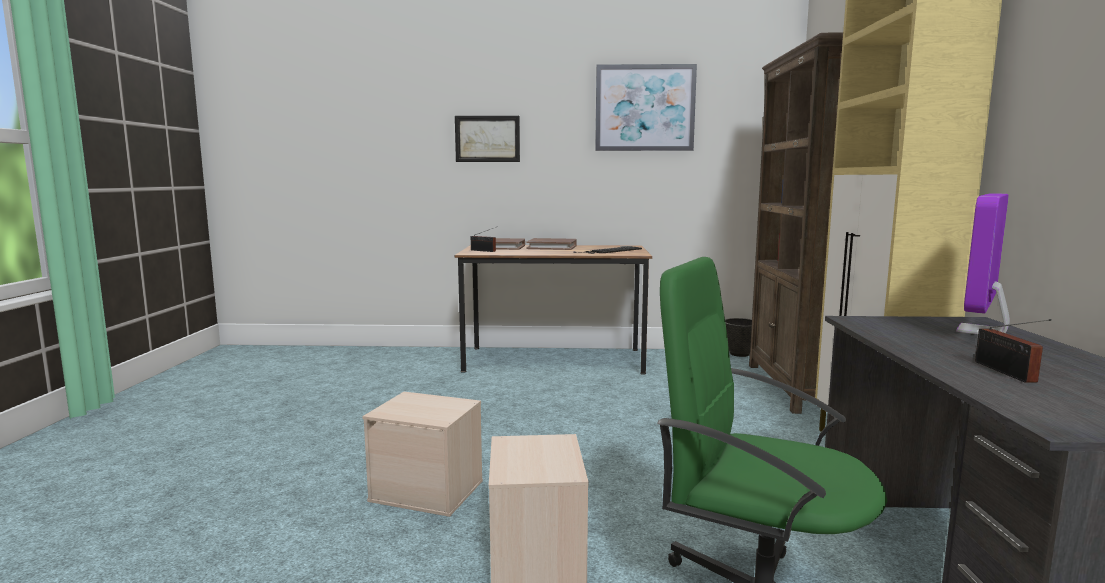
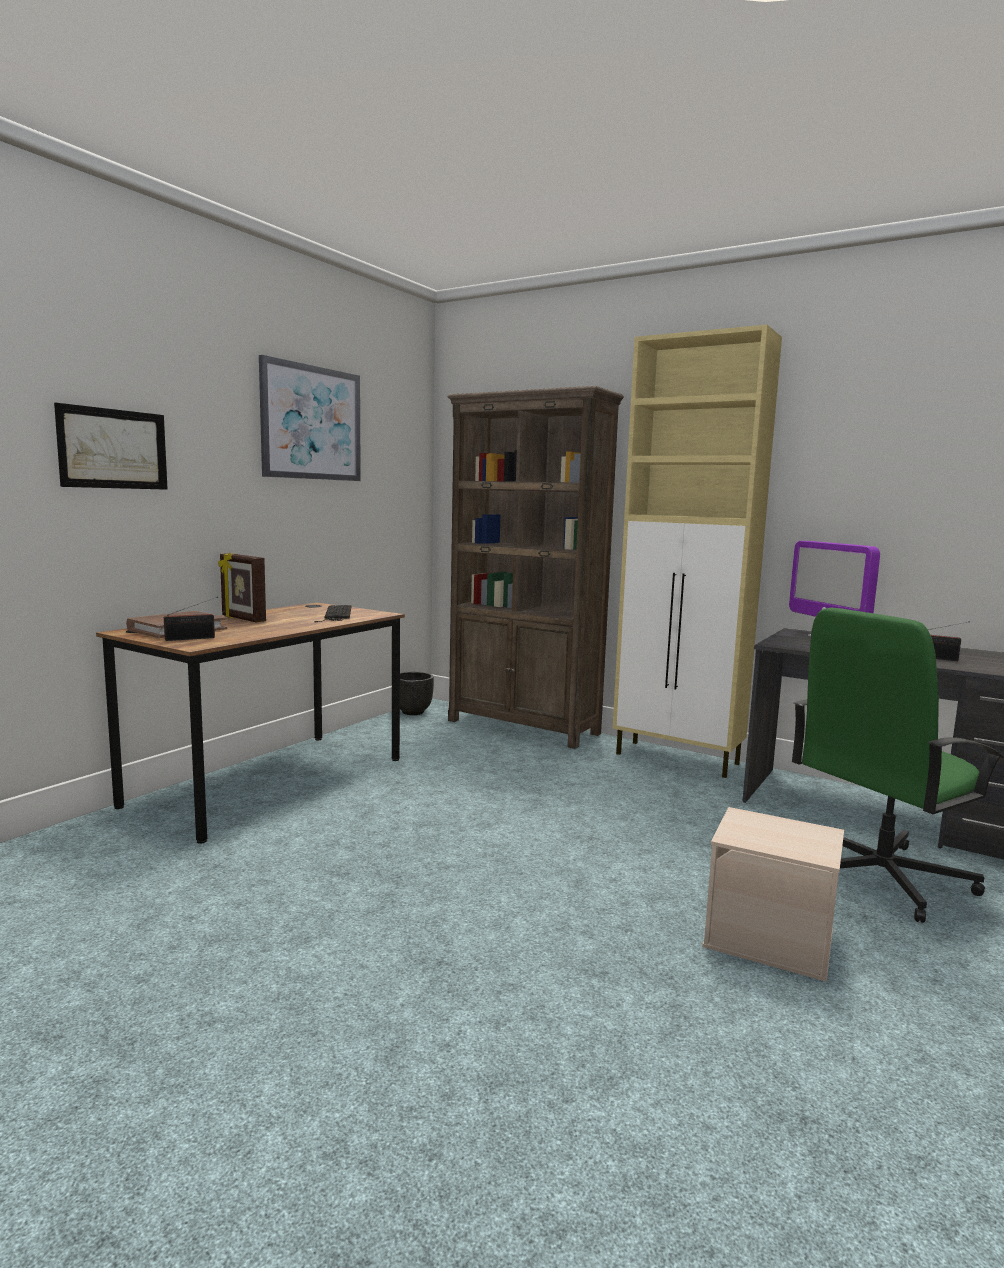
camera: 60 degrees left, 0 degrees up
(428, 490) = (581, 964): beige storage box -> none
(552, 247) = (242, 619): brown book -> picture frame

